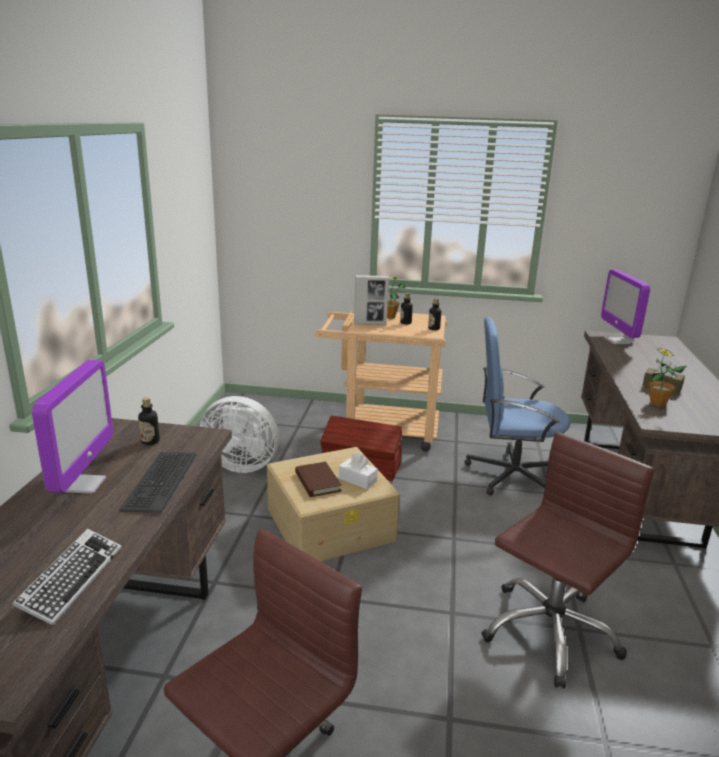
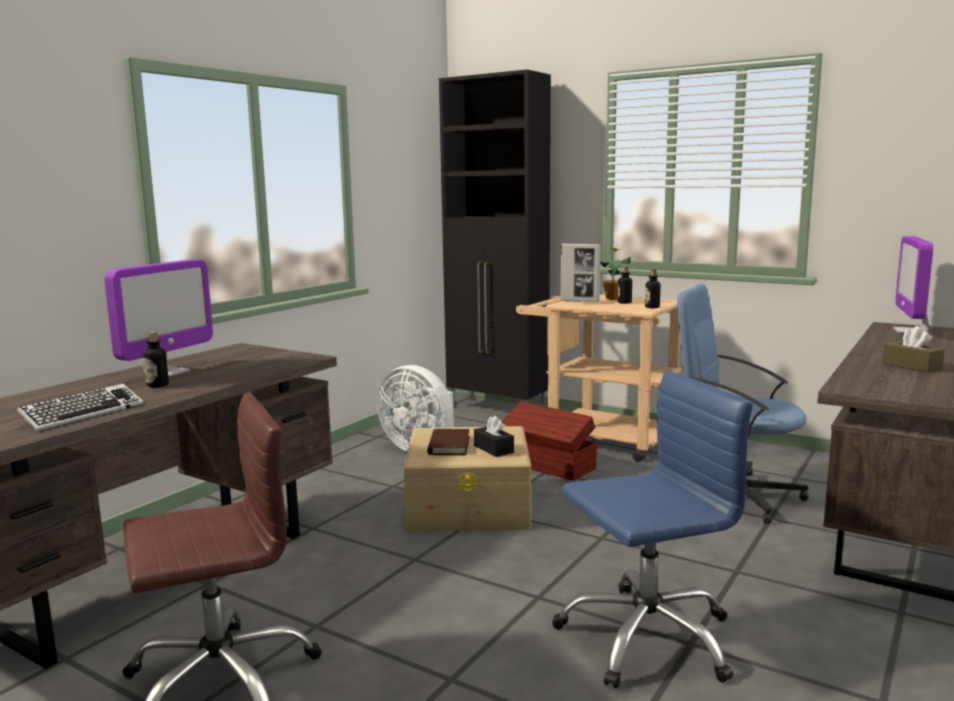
camera: 25 degrees right, 10 degrees down
(150, 441) = (255, 356): bottle -> bottle (158, 385)
(159, 481) = (228, 376): keyboard -> none
(276, 407) = (498, 409): none -> black cabinet
(357, 480) = (493, 449): white tissue box -> black tissue box
(549, 631) = (646, 637): brown office chair -> blue office chair
(657, 403) = (880, 376): potted plant -> none

